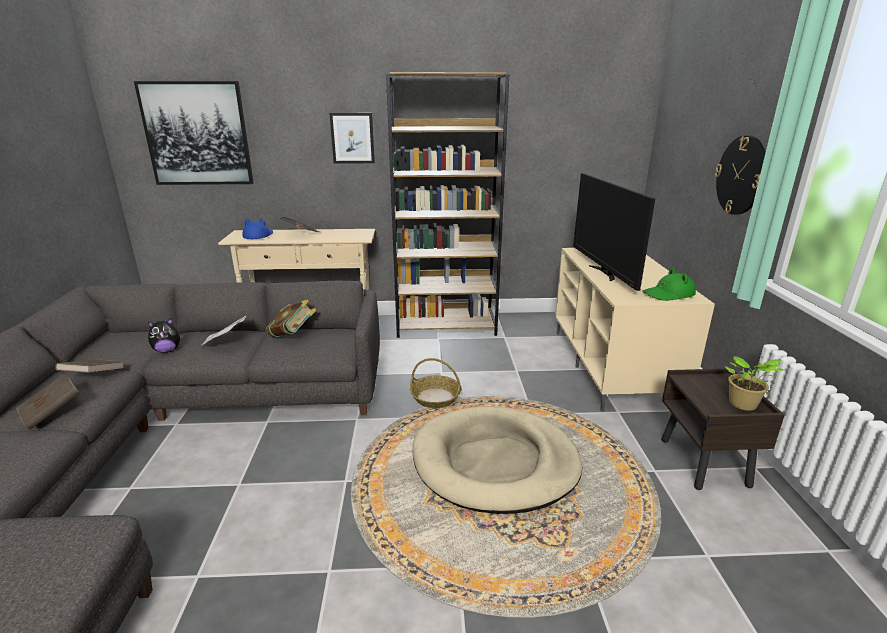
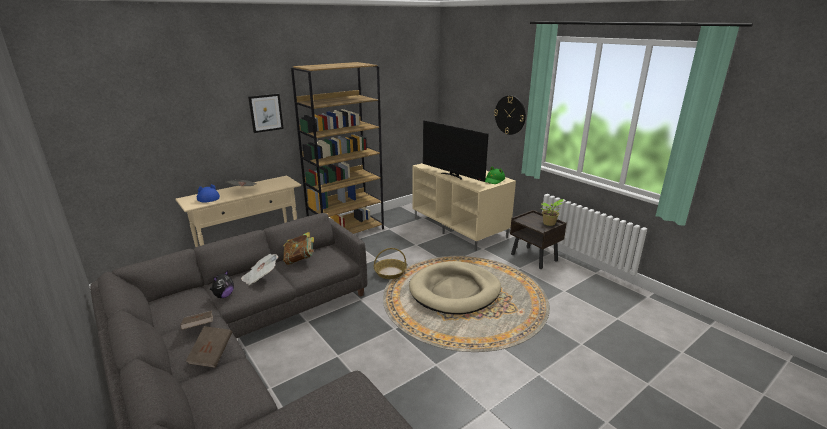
camera: 35 degrees left, 0 degrees up
(197, 134) = (137, 125): picture -> none

